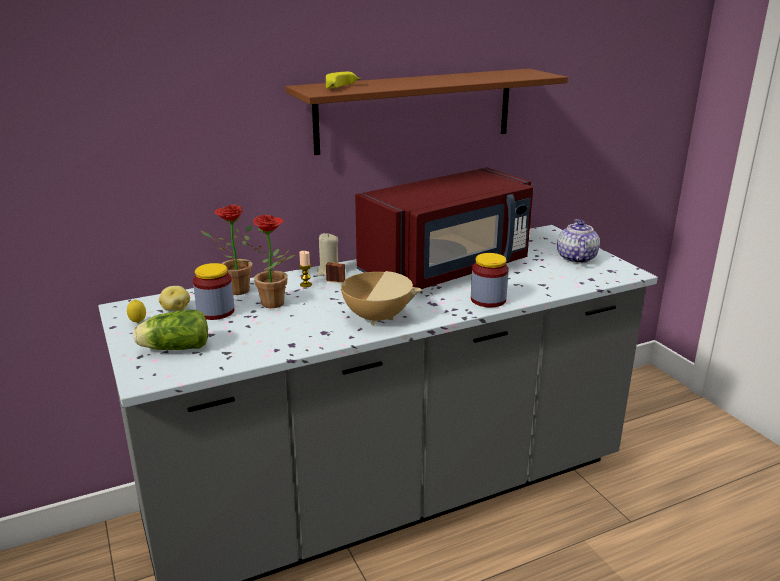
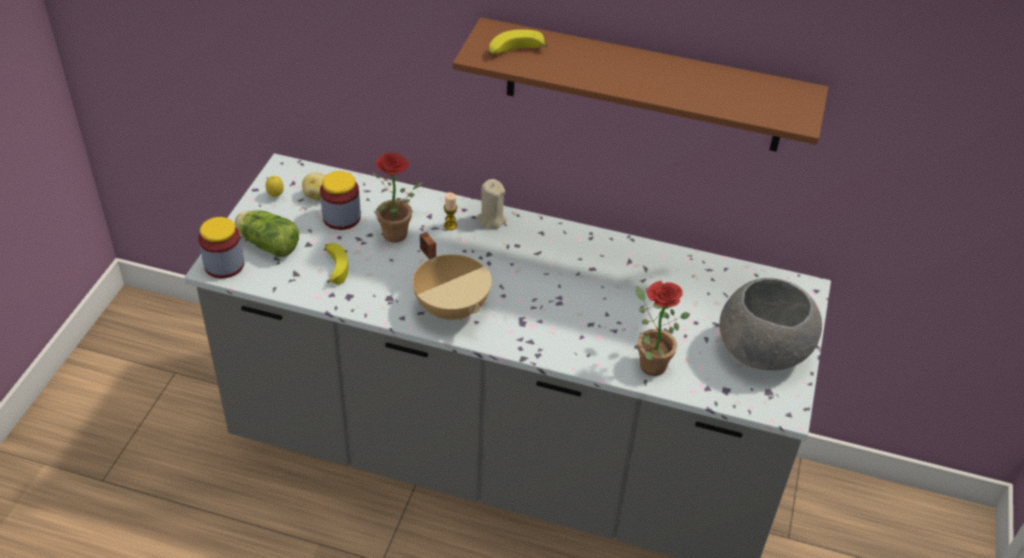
camera: 40 degrees right, 20 degrees up
(233, 290) = (385, 196): potted plant -> potted plant (648, 363)
(253, 336) = (334, 267): none -> banana
(447, 268) = (605, 282): red microwave -> none
(488, 300) = (577, 350): jar -> jar (224, 265)
(576, 258) = (761, 351): teapot -> grey bowl

